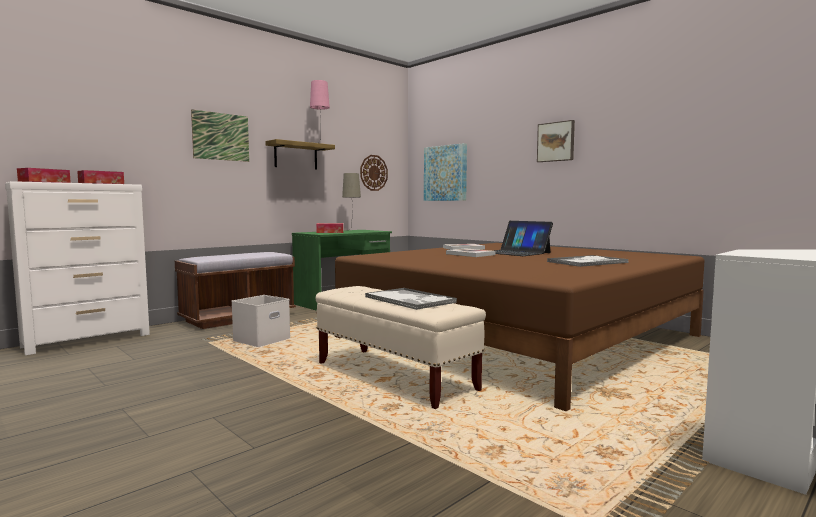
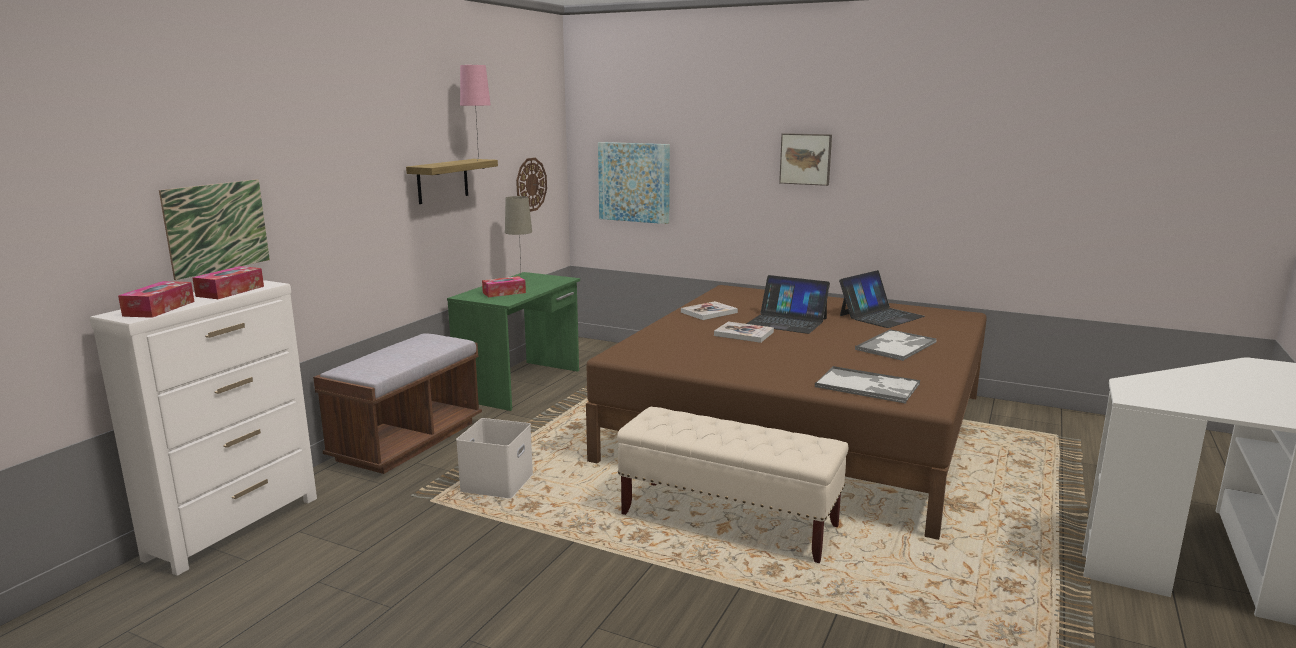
camera: 20 degrees left, 10 degrees up
(221, 136) = (352, 172): picture -> picture (217, 227)
(410, 300) = (757, 437): tray -> tray (868, 386)
(600, 254) = (880, 316): none -> laptop

